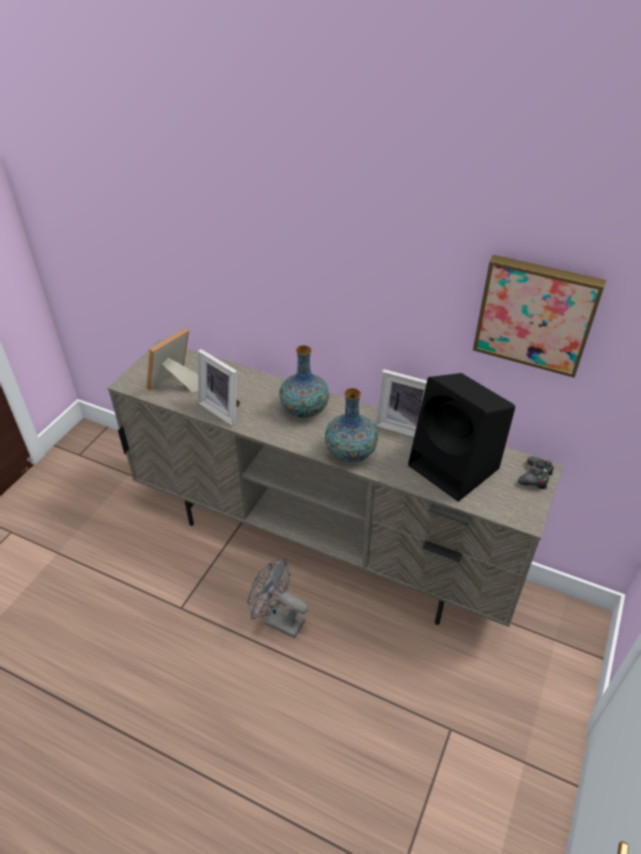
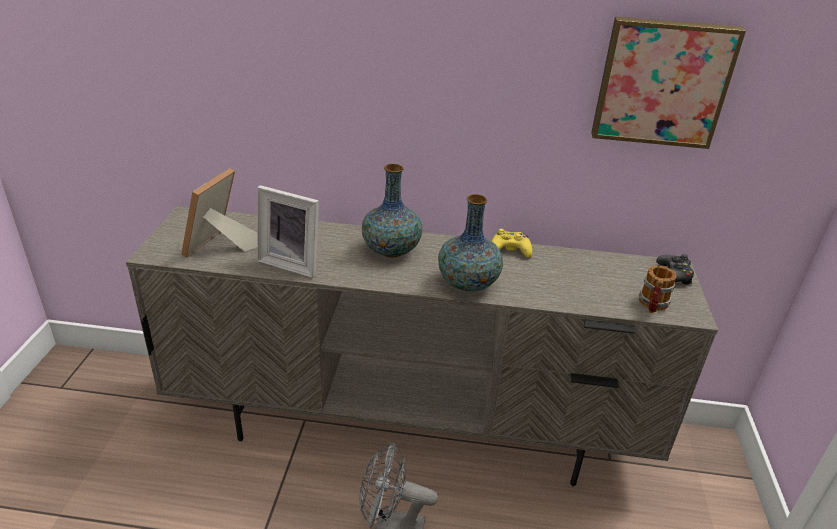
camera: 20 degrees left, 10 degrees down
(403, 425) = (510, 250): picture frame -> yellow game controller
(455, 468) = (589, 280): black speaker -> none
(496, 503) = (652, 305): none -> mug

